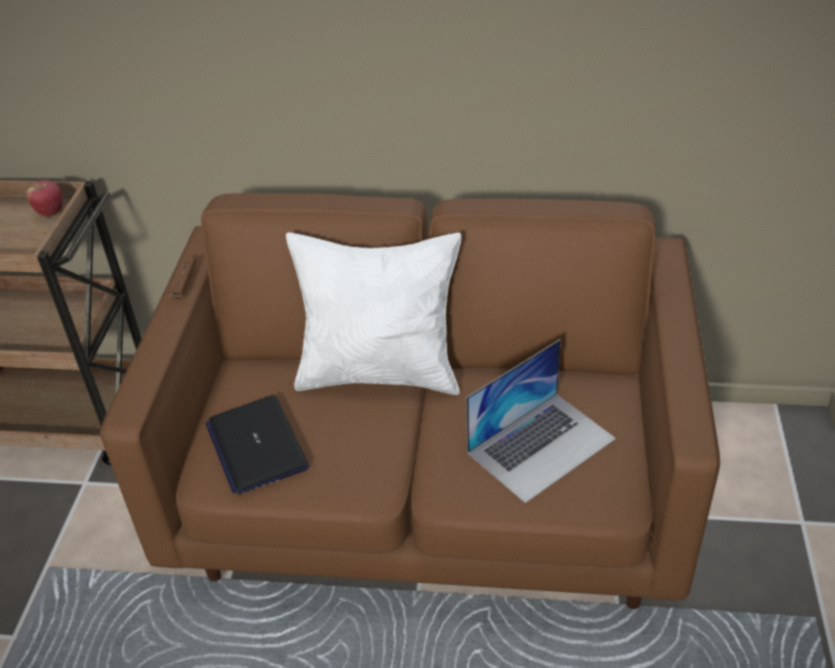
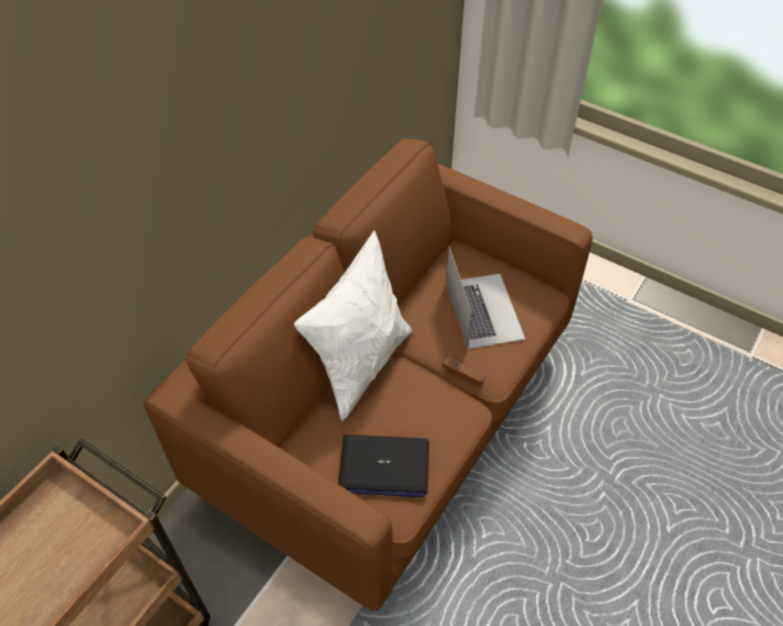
camera: 65 degrees left, 10 degrees up
(50, 212) = (57, 500): apple -> none
(184, 282) = (225, 432): brown game controller -> brown game controller (463, 374)

